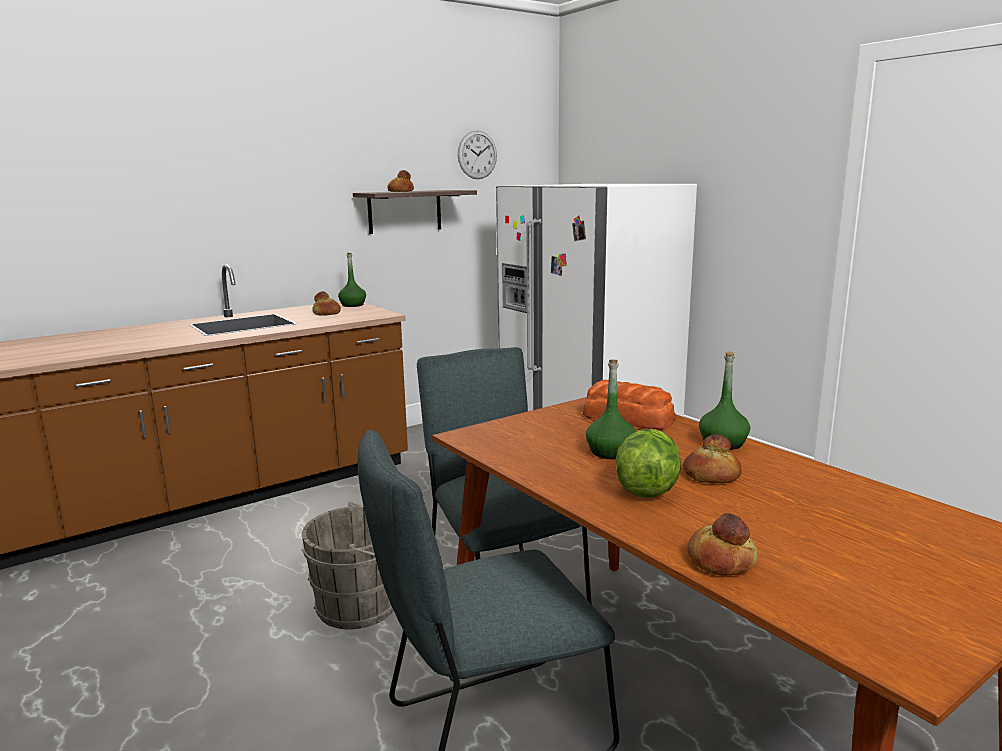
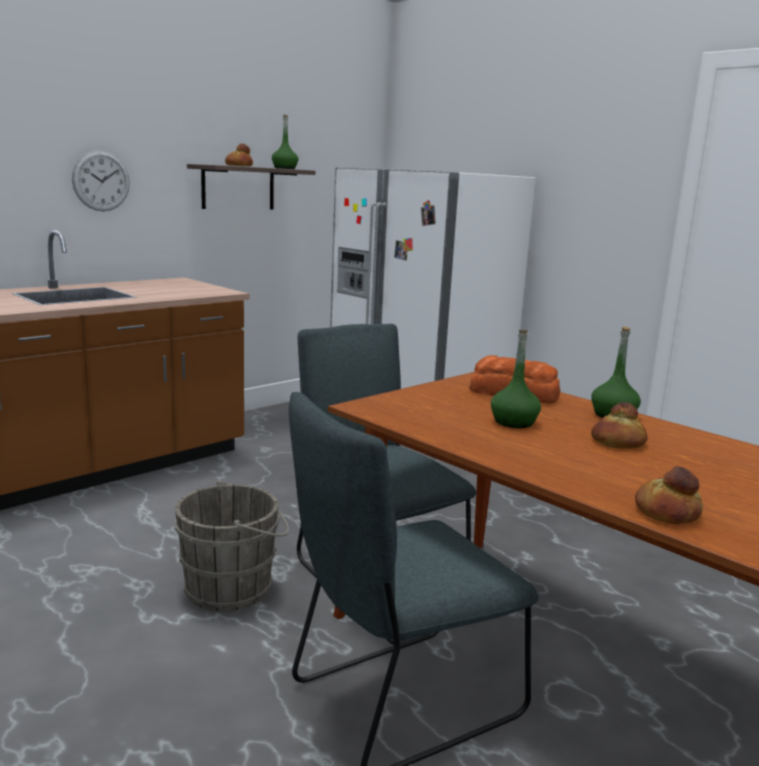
camera: 10 degrees left, 0 degrees up
(327, 313) = (163, 289): bread -> none
(353, 305) = (186, 282): green bottle -> green bottle (285, 168)
(477, 155) = (311, 135): wall clock -> wall clock (101, 181)
(646, 489) = (566, 454): lettuce -> none

